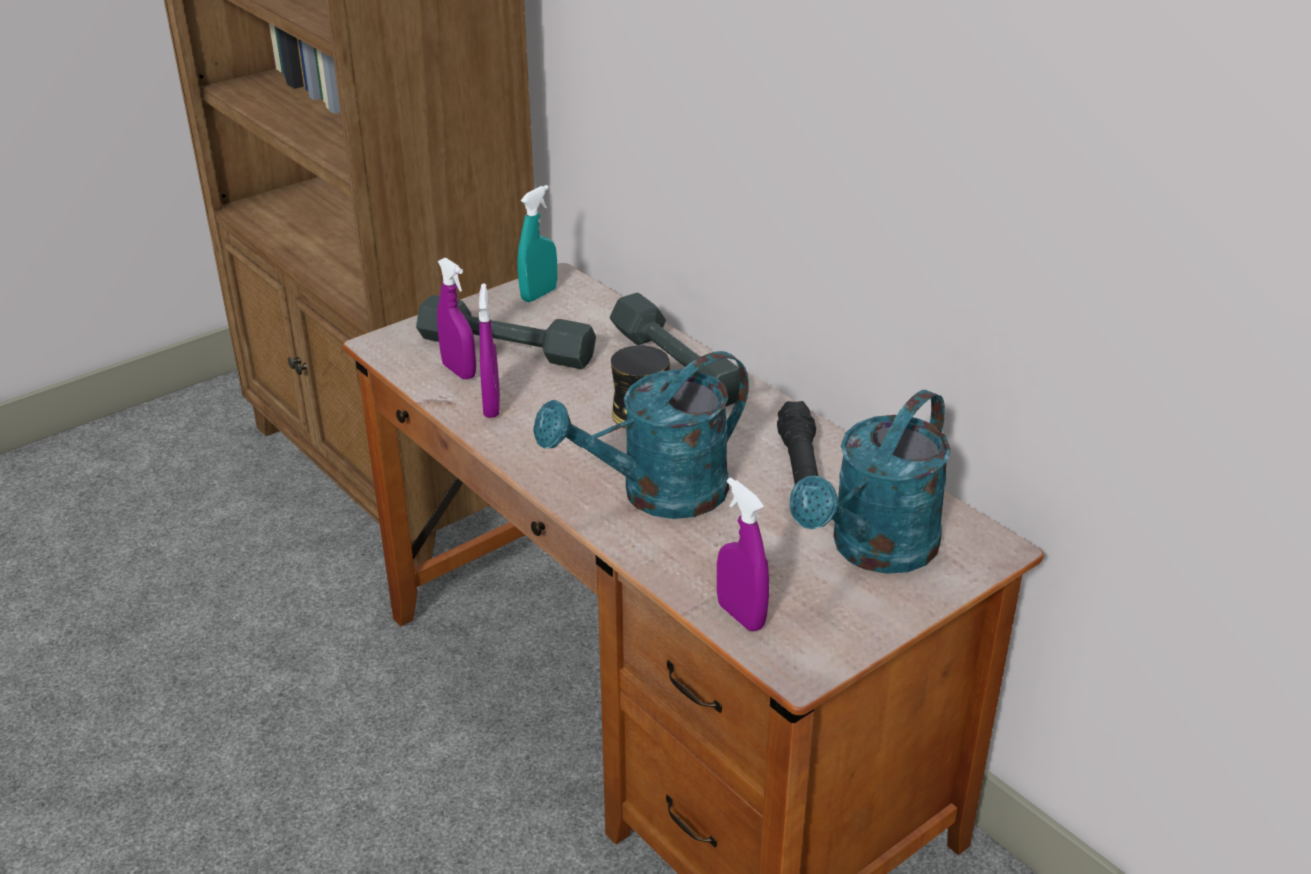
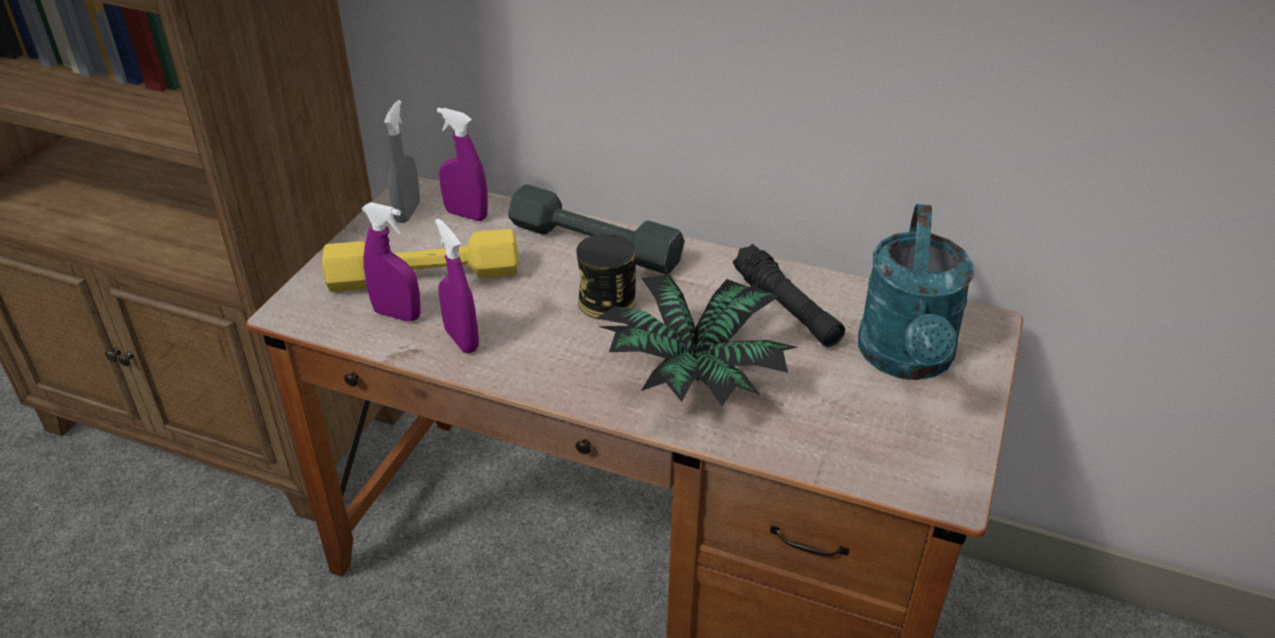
camera: 30 degrees left, 5 degrees up
(507, 348) = (424, 275): grey dumbbell -> yellow dumbbell
(539, 294) = (407, 212): turquoise spray bottle -> grey spray bottle
(657, 495) = (691, 375): turquoise watering can -> potted plant
(740, 616) = (862, 464): purple spray bottle -> purple spray bottle (466, 215)

